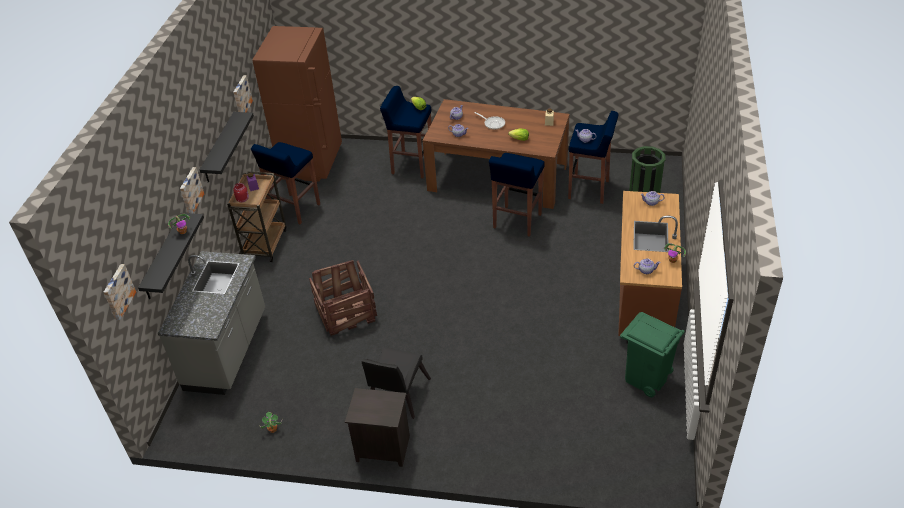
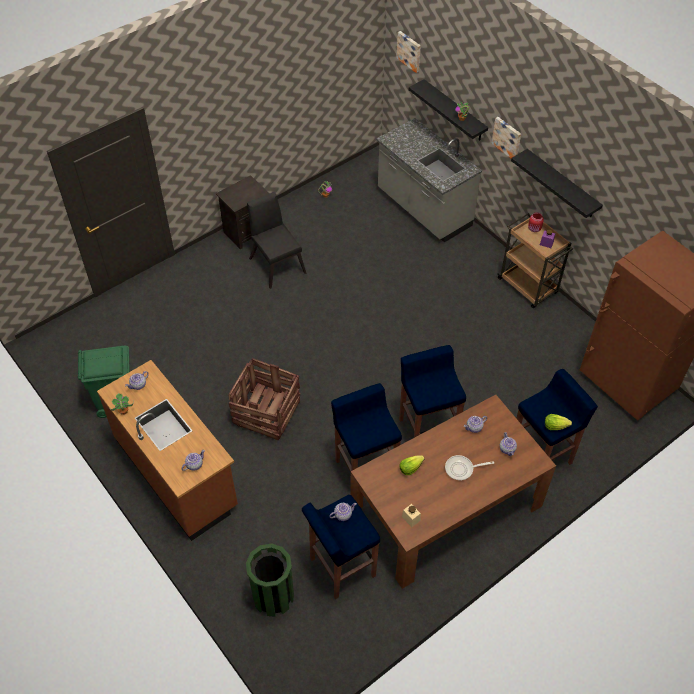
camera: 130 degrees right, 10 degrees up
(241, 96) = (625, 220): picture -> none
(294, 209) = (558, 329): blue stool -> blue stool (427, 429)
(346, 312) = (388, 287): crate -> crate (266, 412)

